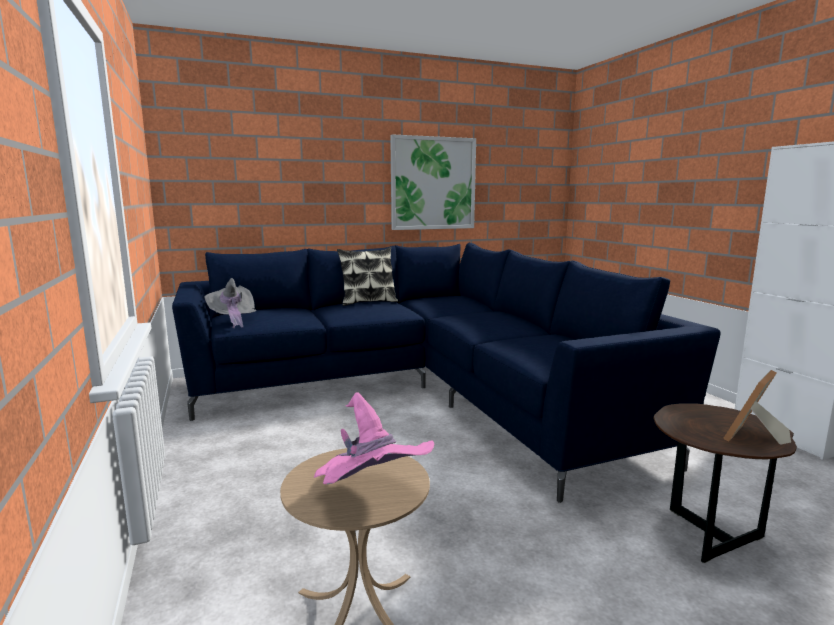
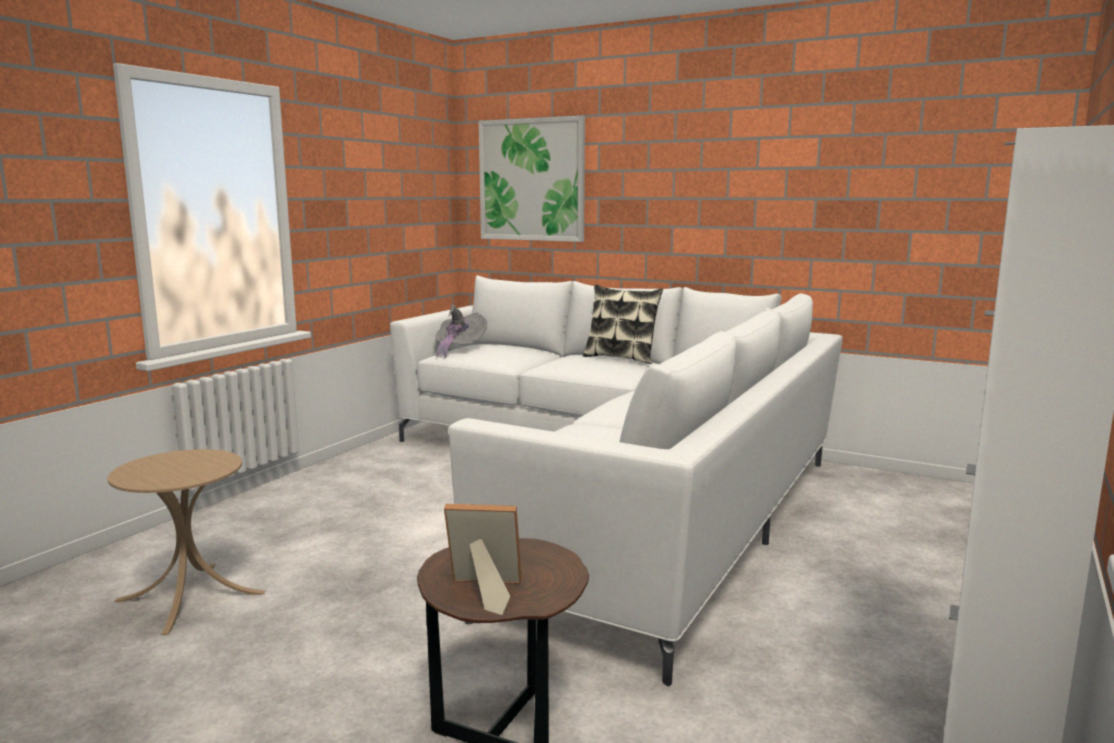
camera: 50 degrees right, 0 degrees up
(372, 495) = (157, 476): pink hat -> none
(420, 392) = (617, 487): blue sofa -> white sofa
(433, 183) = (774, 199): picture -> picture (532, 180)

